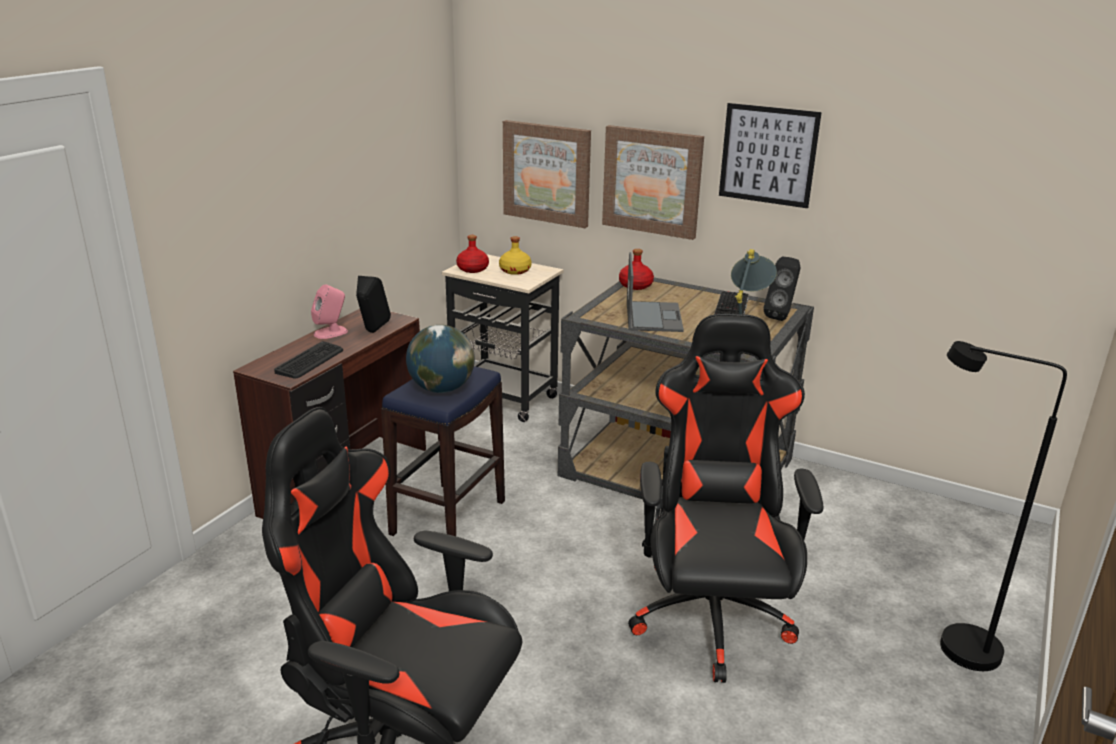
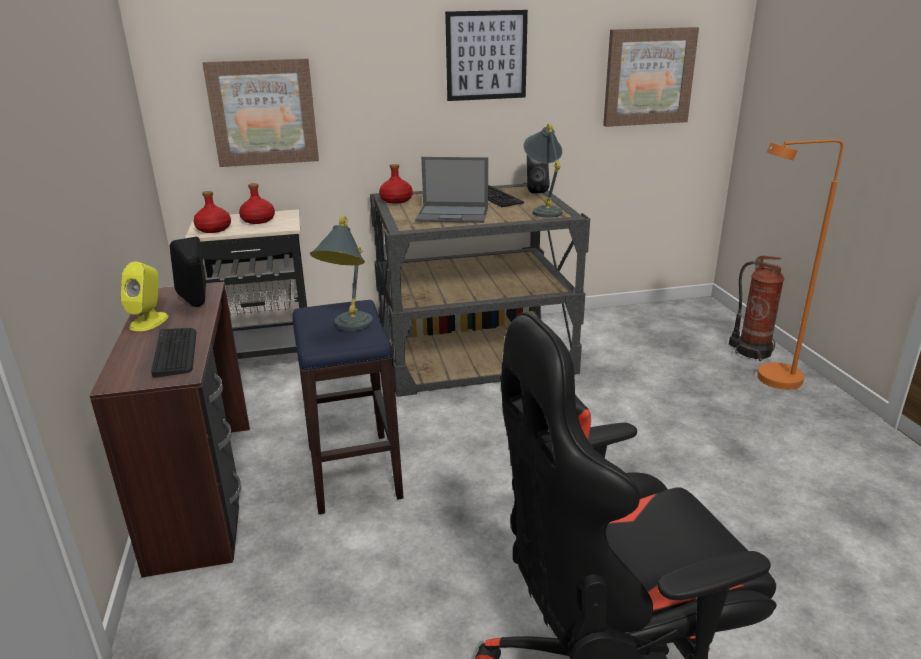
camera: 40 degrees left, 0 degrees up
(331, 332) = (149, 321): pink speaker -> yellow speaker
(441, 389) = (348, 329): globe -> grey table lamp
(515, 271) = (258, 220): yellow bottle -> red bottle
(652, 181) = (380, 100): picture -> picture (648, 77)
(653, 316) = (453, 214): laptop -> laptop turned 135 degrees clockwise
(711, 627) = (649, 442): black office chair -> none
(952, 645) = (769, 381): black floor lamp -> orange floor lamp
(990, 606) = (751, 351): none -> fire extinguisher

